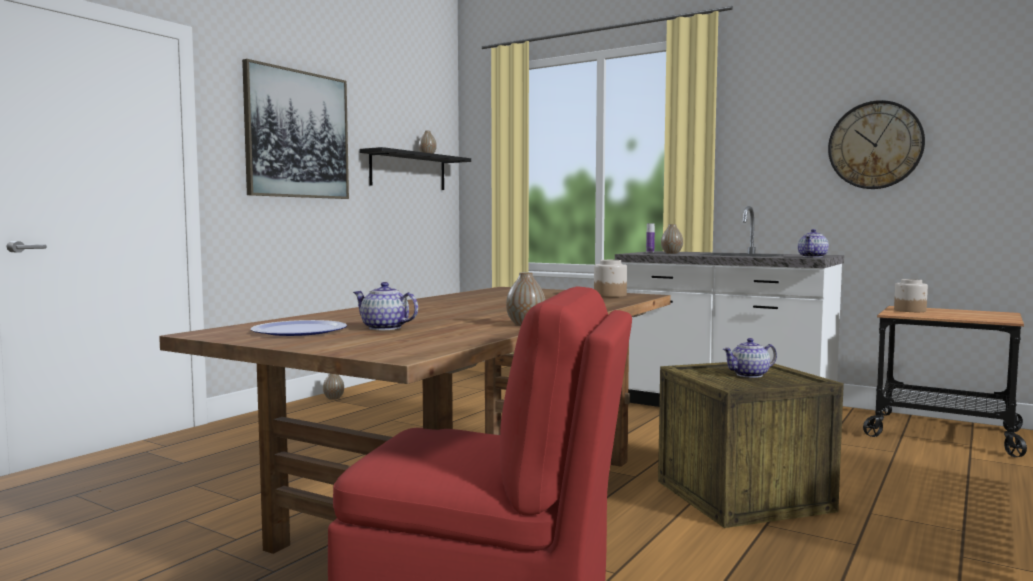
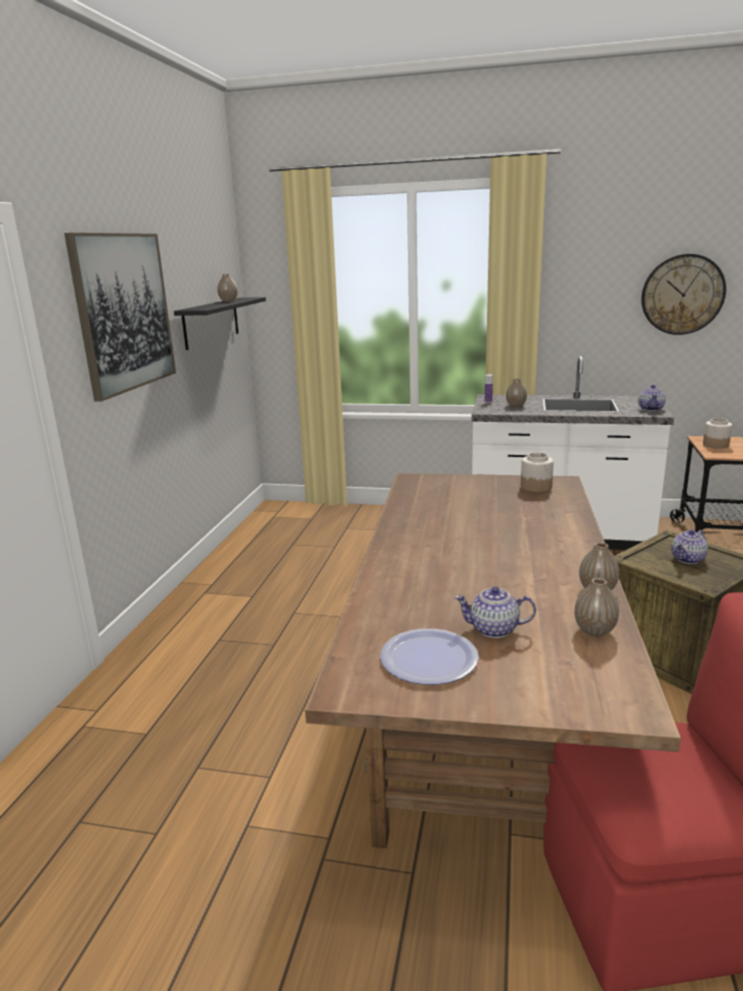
camera: 20 degrees left, 15 degrees up
(333, 398) = (200, 589): vase -> vase (594, 631)

